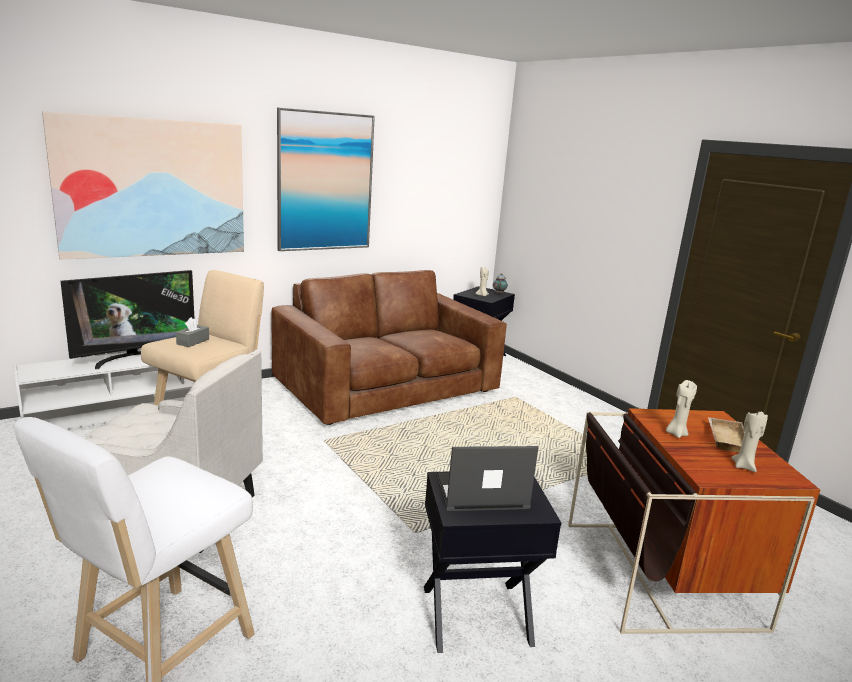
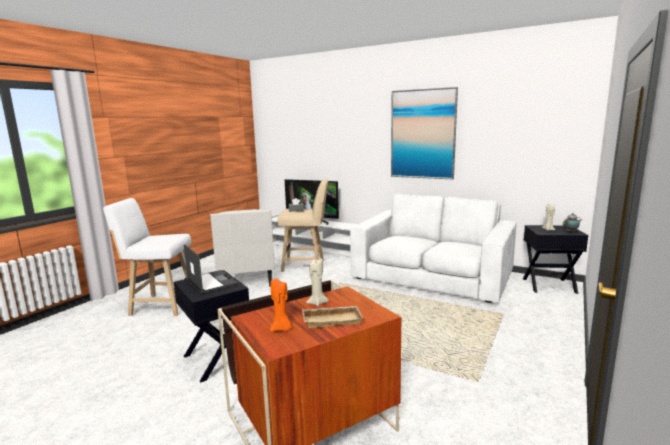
camera: 65 degrees right, 5 degrees down
(153, 188) = (332, 139): picture -> none
(386, 385) = (432, 276): brown sofa -> white sofa
(744, 466) = (281, 329): beige candle -> orange candle

